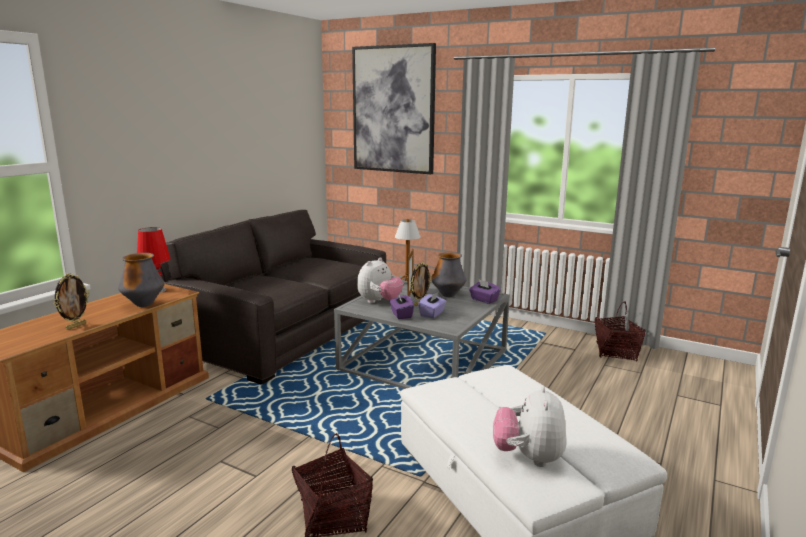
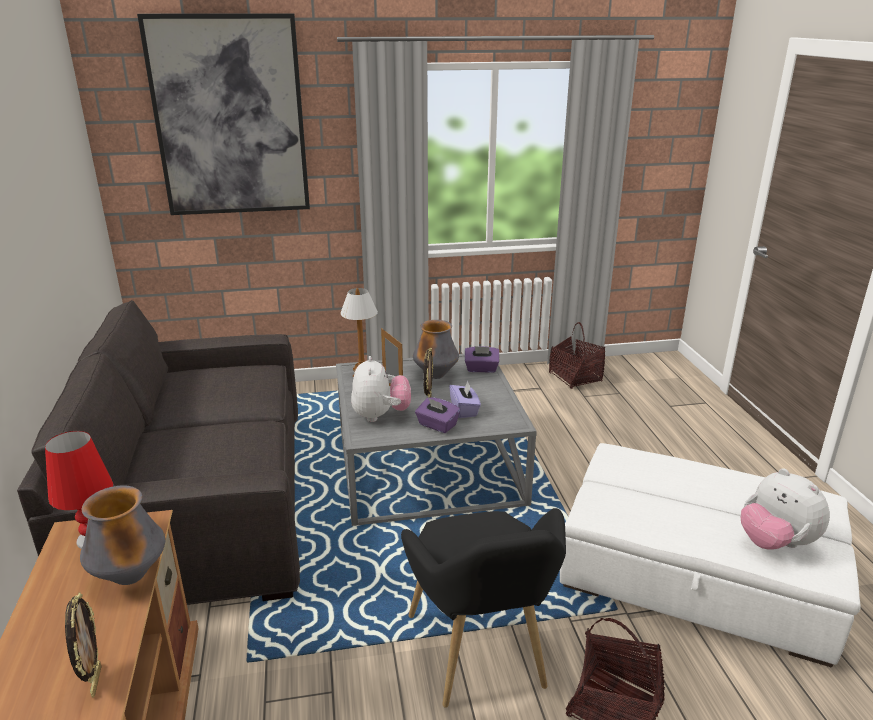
camera: 40 degrees left, 10 degrees up
(304, 454) = (481, 658): none -> black armchair

